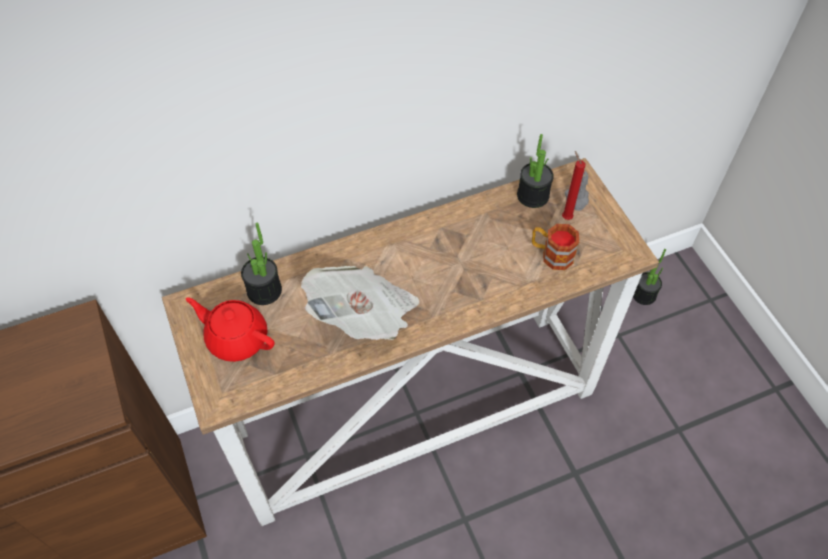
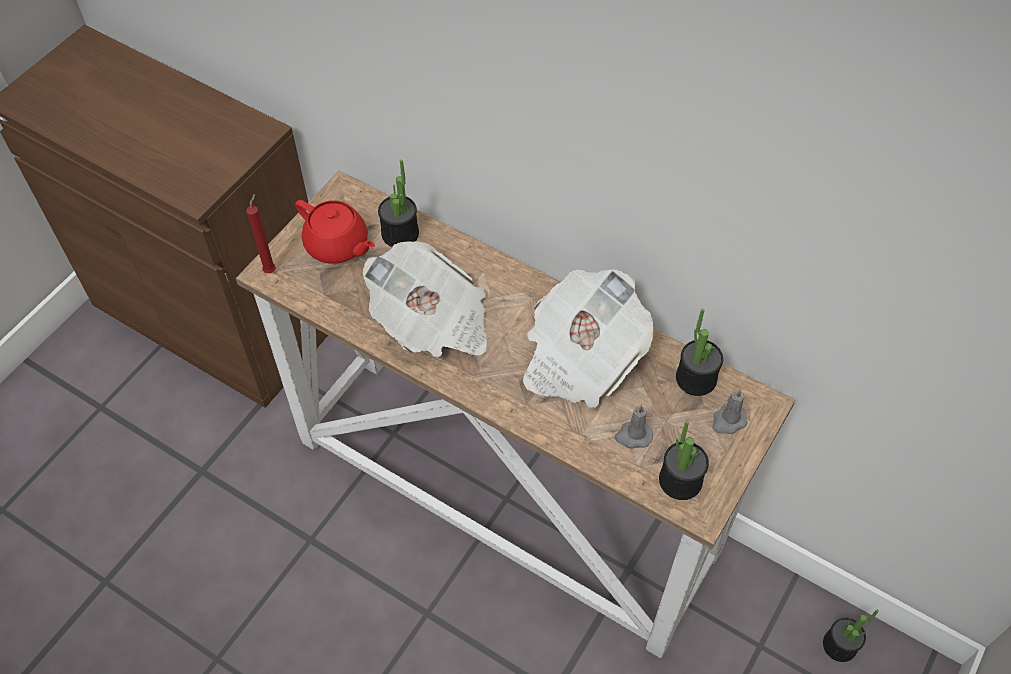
camera: 55 degrees right, 0 degrees up
(236, 338) = (337, 245): red teapot -> red teapot turned 135 degrees clockwise
(467, 246) = (580, 358): none -> newspaper
(551, 254) = (633, 436): mug -> grey candle
(565, 217) = (694, 423): red candle -> red candle (271, 269)
(602, 250) = (680, 480): none -> potted plant

